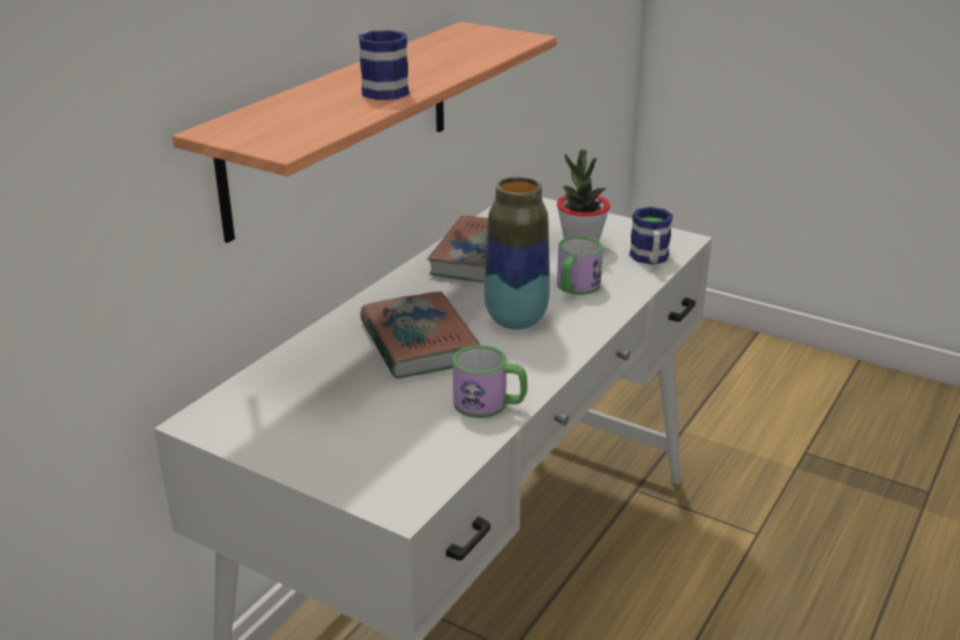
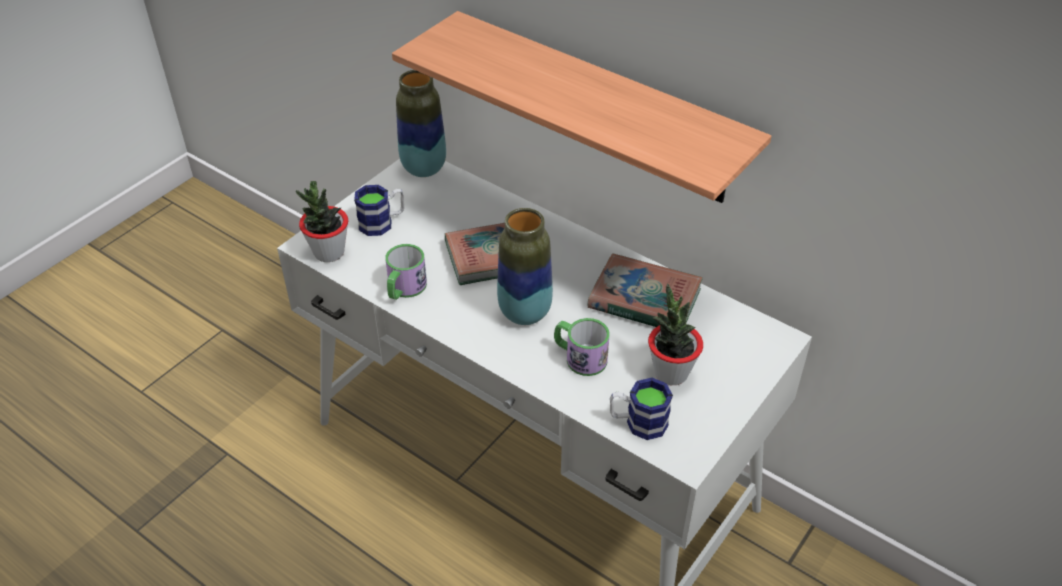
camera: 95 degrees right, 15 degrees up
(217, 413) = (424, 168): none -> vase
(380, 89) = (542, 86): mug -> mug (382, 222)
(420, 480) = (329, 252): none -> potted plant

